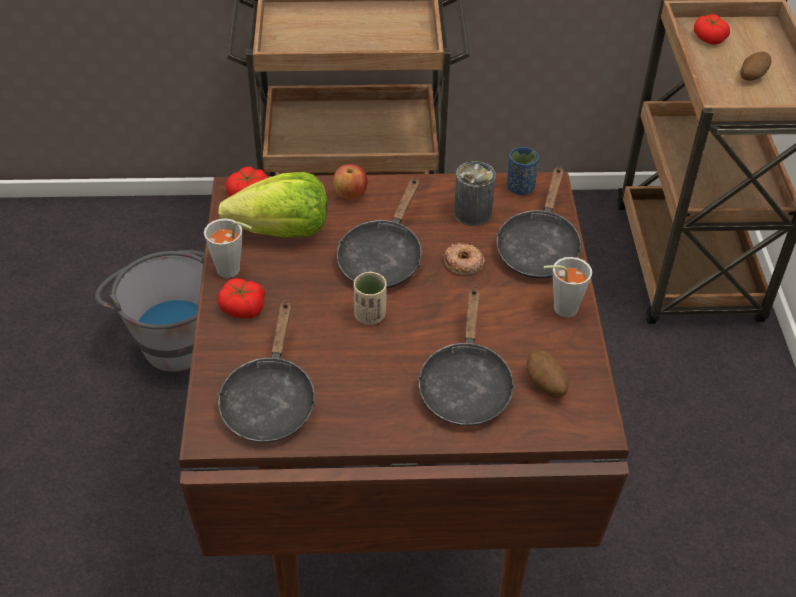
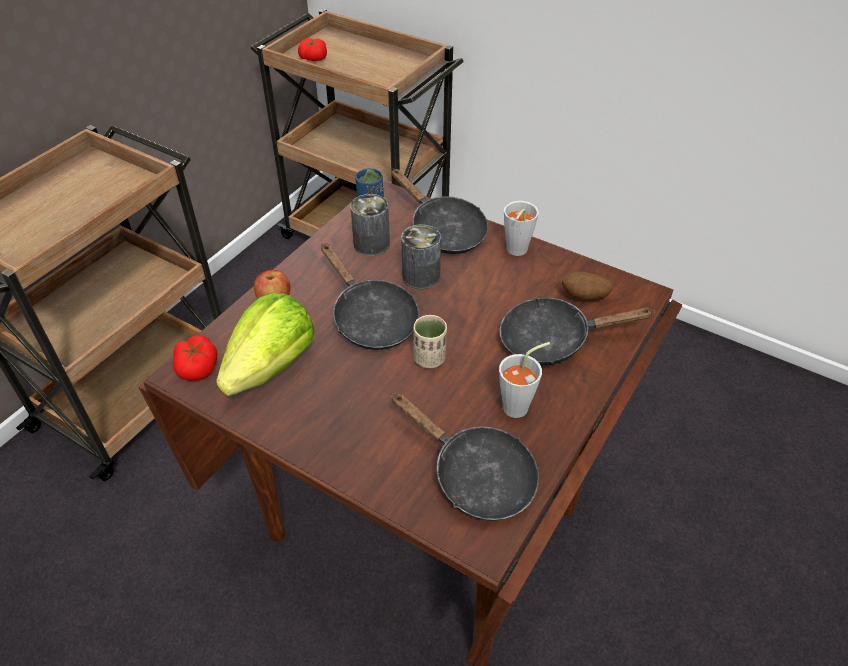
camera: 55 degrees left, 0 degrees up
(169, 337) = (102, 596): grey bucket -> none
(232, 271) = (288, 427): grey cup -> grey cup (521, 405)
(242, 308) = (342, 442): tomato -> none
(463, 263) = (421, 276): donut -> can
(465, 385) = (552, 340): black frying pan -> black frying pan turned 135 degrees clockwise
(752, 76) = (371, 63): potato -> none

